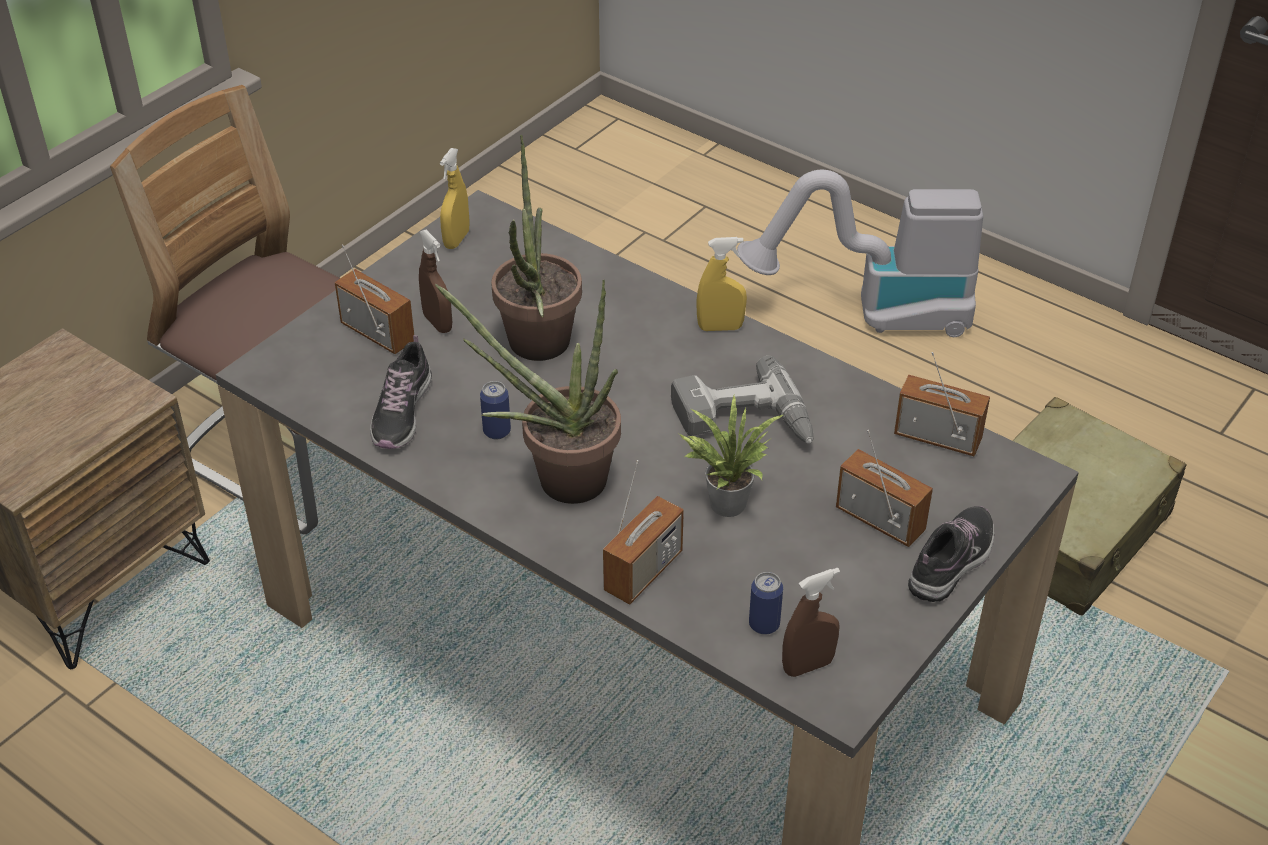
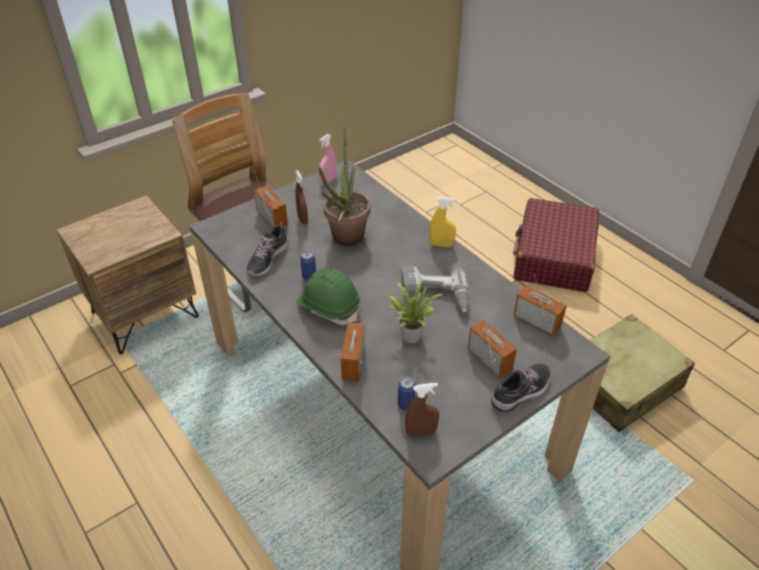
camera: 15 degrees right, 0 degrees up
(456, 239) = (328, 181): yellow spray bottle -> pink spray bottle
(557, 480) = (329, 307): potted plant -> green hard hat
(643, 572) = (353, 363): radio -> radio turned 135 degrees clockwise
(873, 314) = (553, 256): vacuum cleaner -> red suitcase

